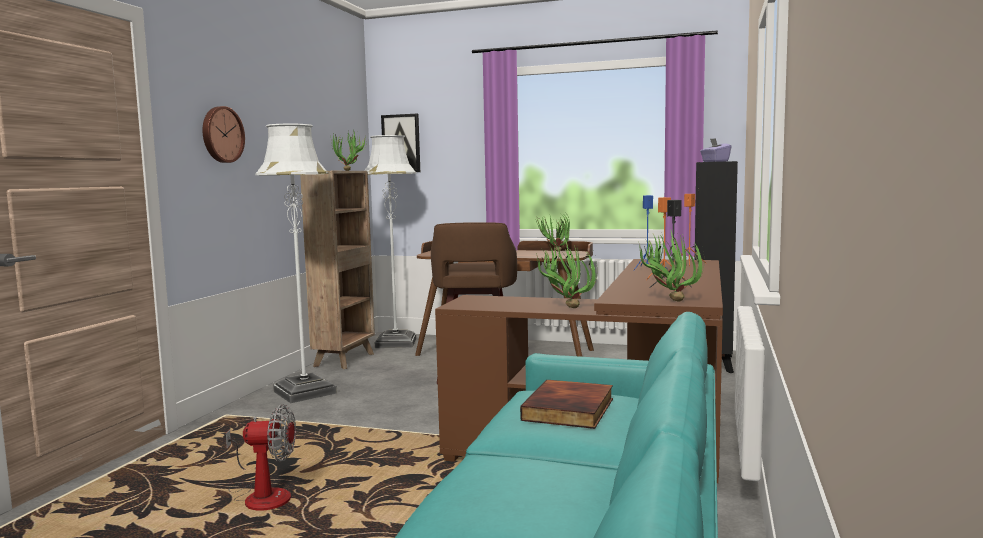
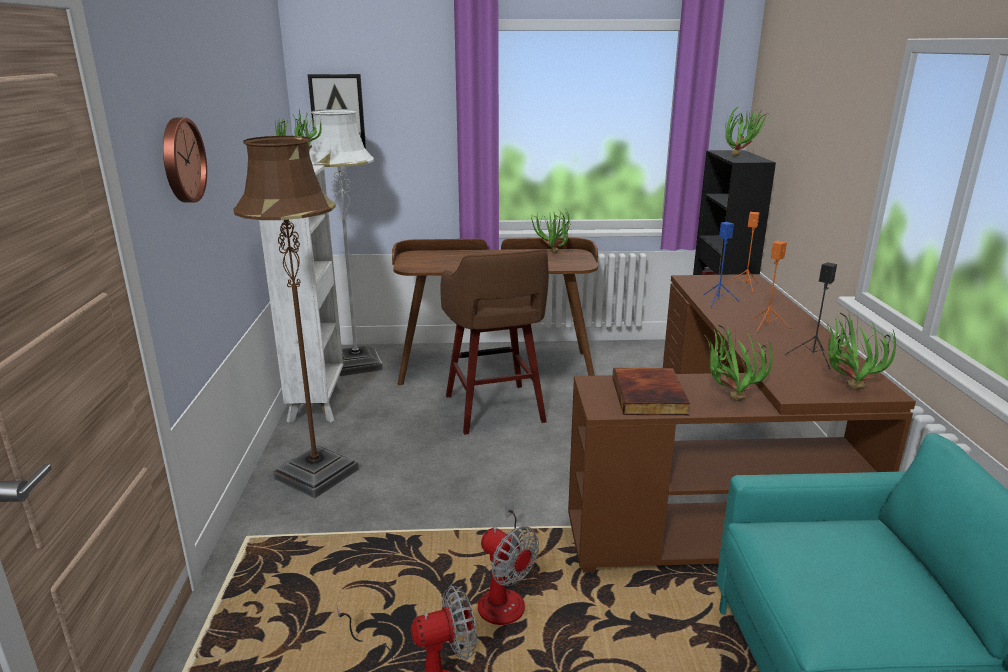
camera: 20 degrees left, 15 degrees up
(305, 392) = (317, 474): white floor lamp -> brown floor lamp
(345, 359) = (318, 403): brown bookcase -> white bookcase
(370, 463) = (503, 595): none -> fan
(570, 410) = (855, 573): book -> book (650, 396)
(715, 161) = (739, 156): purple tissue box -> potted plant

